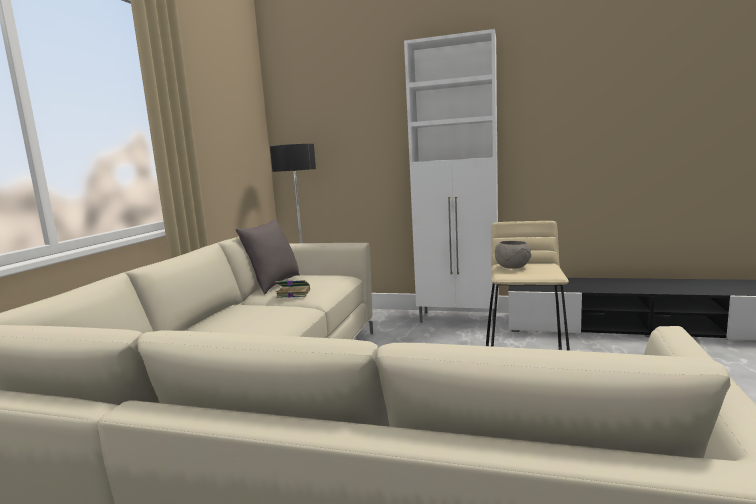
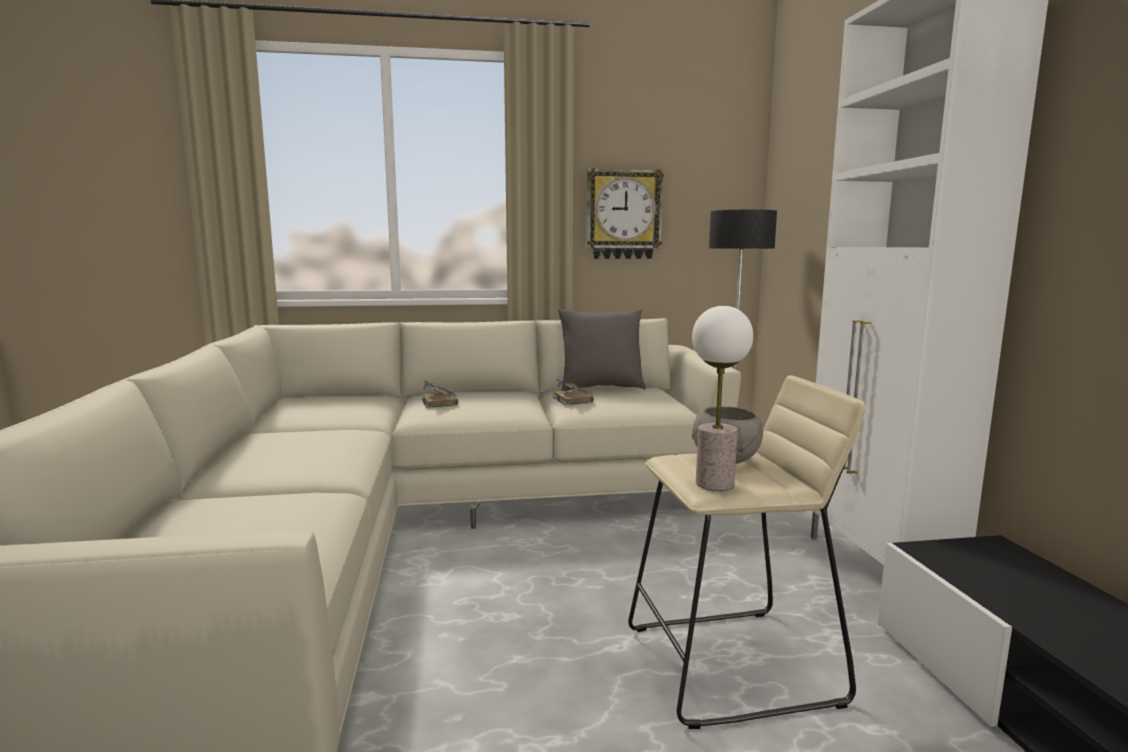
camera: 65 degrees right, 0 degrees up
(210, 149) = (623, 214): none -> wall clock
(229, 331) = (439, 402): none -> book
(547, 272) = (715, 484): none -> table lamp

